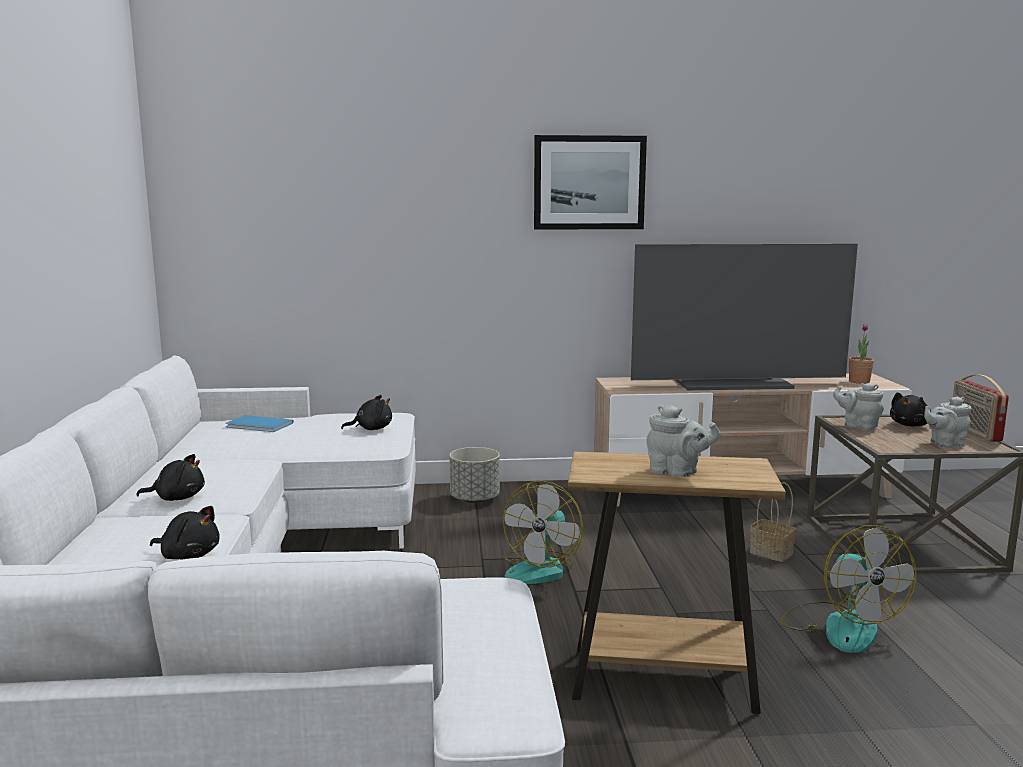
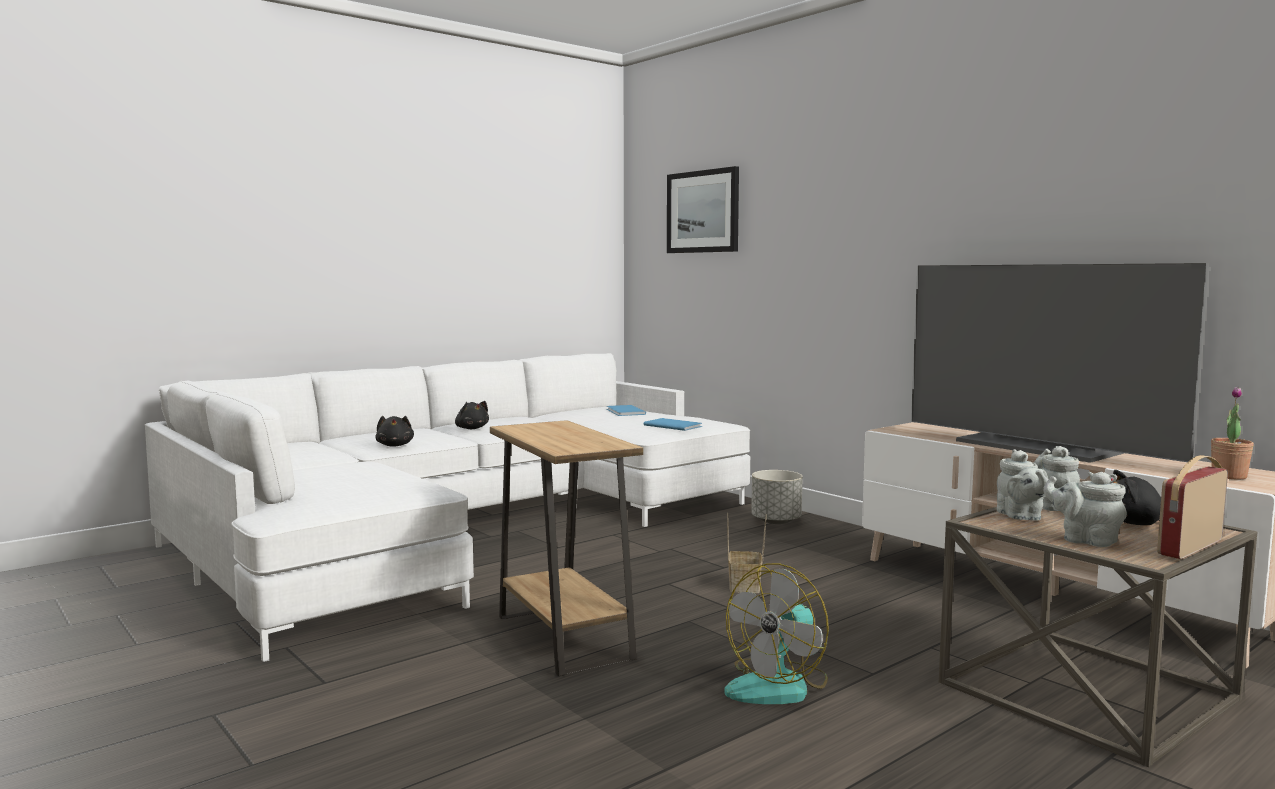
camera: 55 degrees right, 5 degrees down
(371, 429) = (672, 425): black plush toy -> blue book
(541, 568) = (687, 566): fan -> none
(589, 183) = (921, 201): picture -> picture (703, 211)
(677, 472) = (554, 437): grey teapot -> grey teapot (1021, 517)
(773, 553) = (901, 634): basket -> basket (745, 586)

